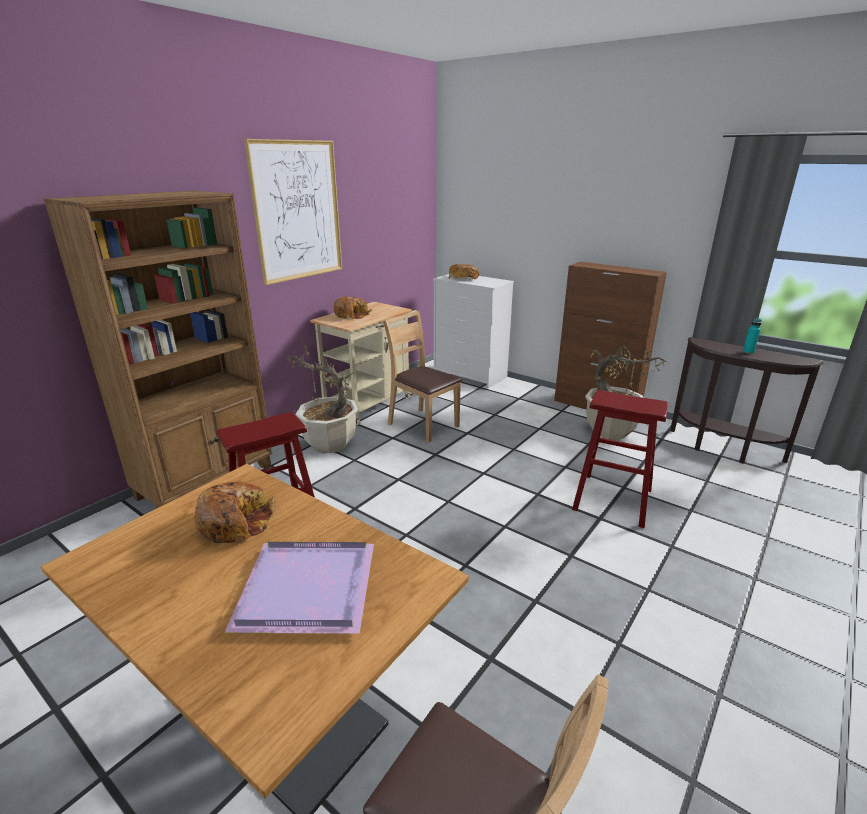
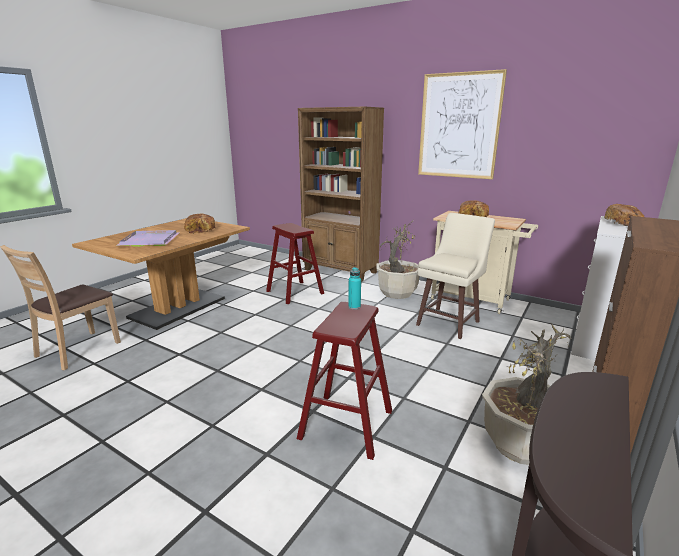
camera: 85 degrees right, 5 degrees down
(423, 425) = (449, 323): brown chair -> beige stool
(748, 352) = (582, 427): turquoise bottle -> turquoise bottle (354, 307)

